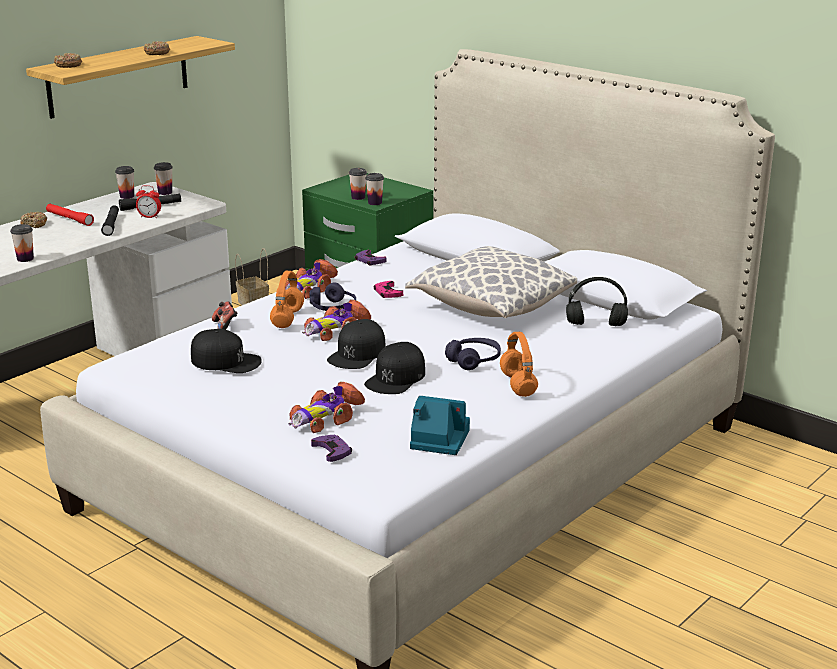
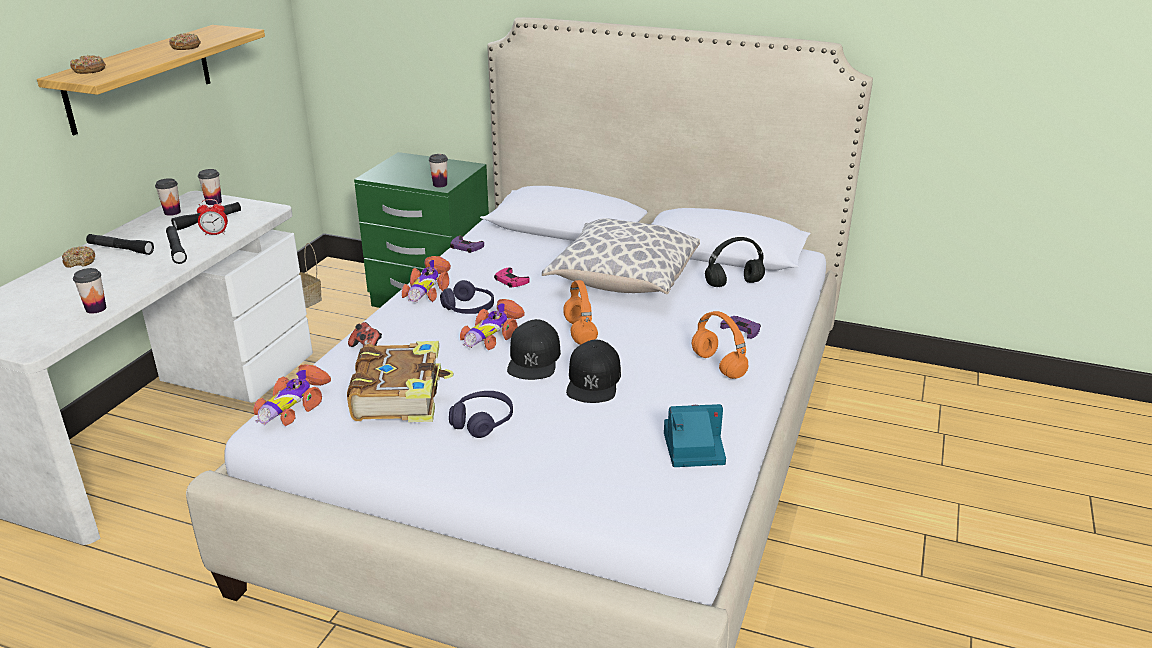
camera: 20 degrees left, 5 degrees up
(69, 219) = (120, 249): red flashlight -> black flashlight
(226, 361) = (400, 395): black cap -> book
(287, 318) = (430, 329): orange headphones -> orange headphones (579, 332)
(325, 418) = (558, 447): toy car -> toy car (293, 406)
(332, 451) = (596, 489): purple game controller -> purple game controller (741, 329)
(358, 197) = (418, 181): cup -> none
(474, 360) = (654, 345): purple headphones -> purple headphones (482, 421)

